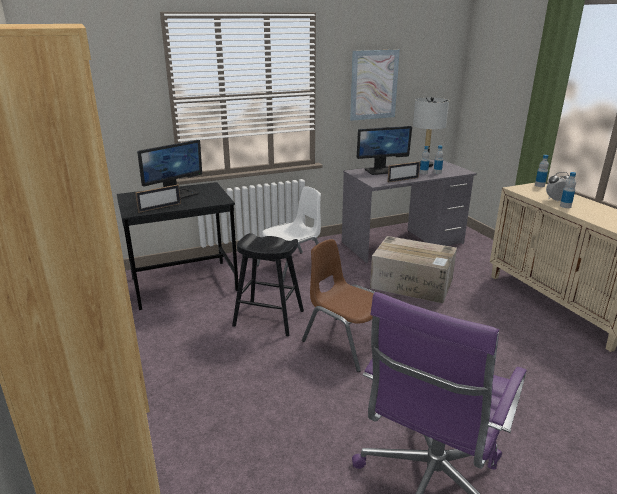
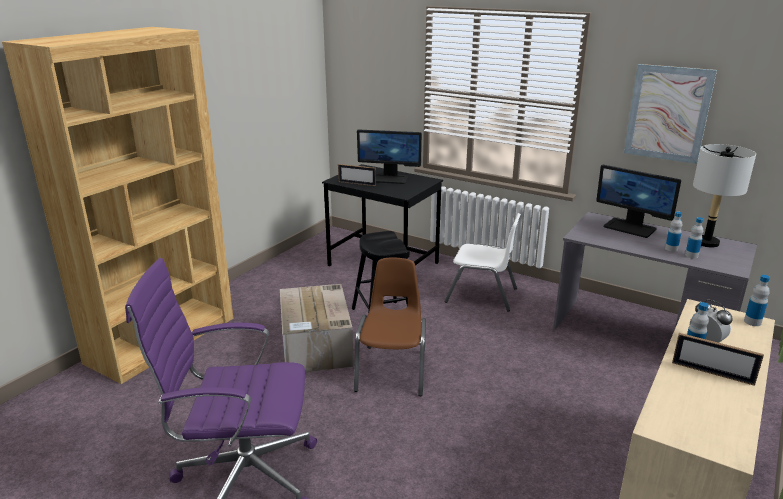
camera: 55 degrees right, 0 degrees up
(403, 180) = (620, 245): picture frame -> picture frame (712, 373)
(413, 283) = (554, 372): cardboard box -> cardboard box (316, 345)

